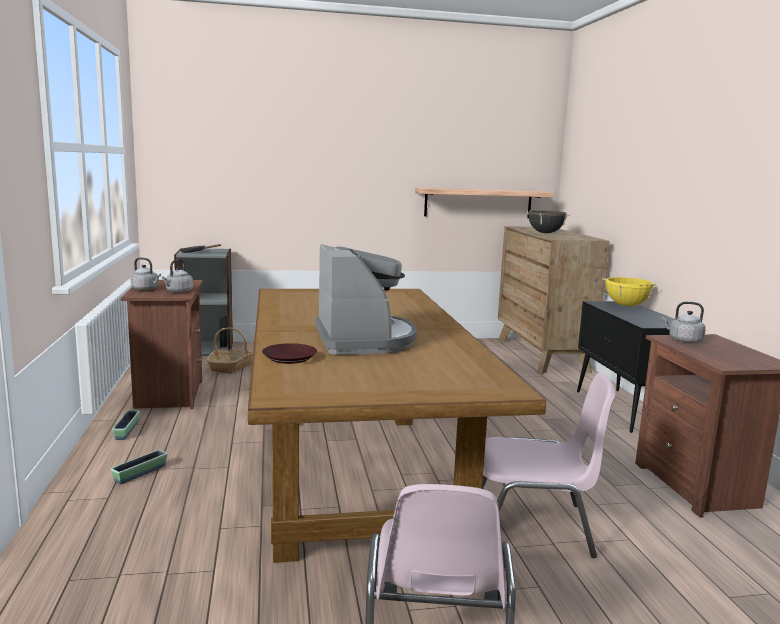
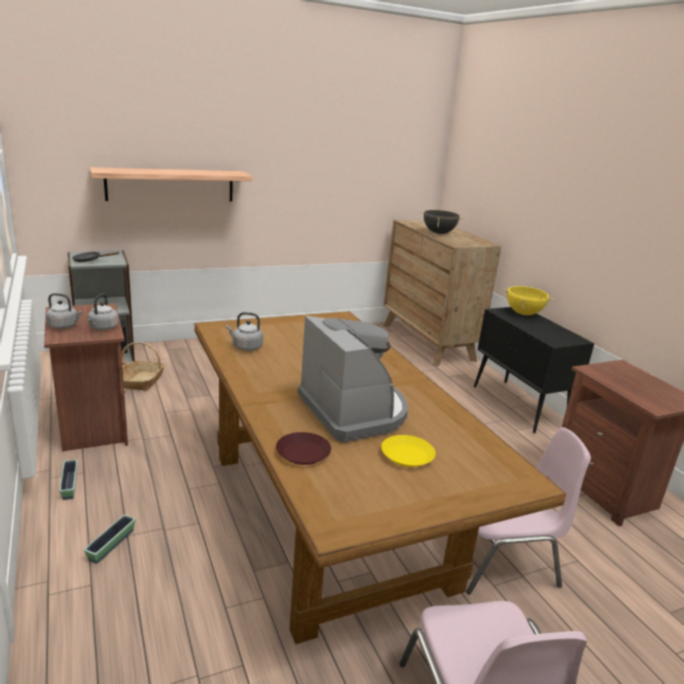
camera: 15 degrees left, 10 degrees up
(393, 366) = (408, 455): none -> yellow plate
(478, 203) = (369, 197): shelf -> shelf (170, 185)
(683, 340) = (604, 372): grey kettle -> grey kettle (245, 347)

